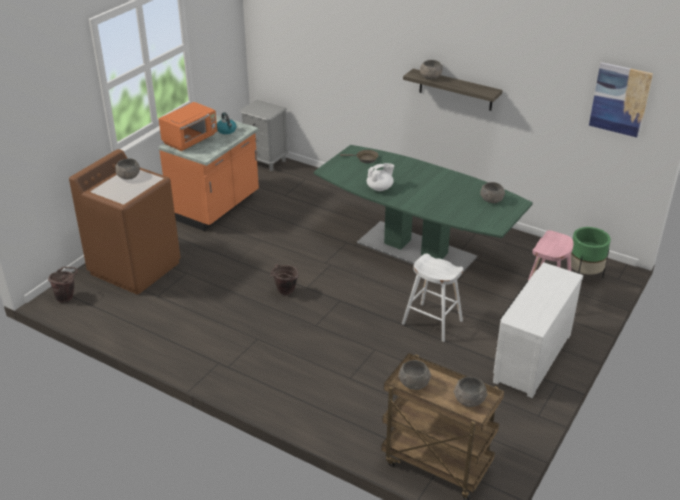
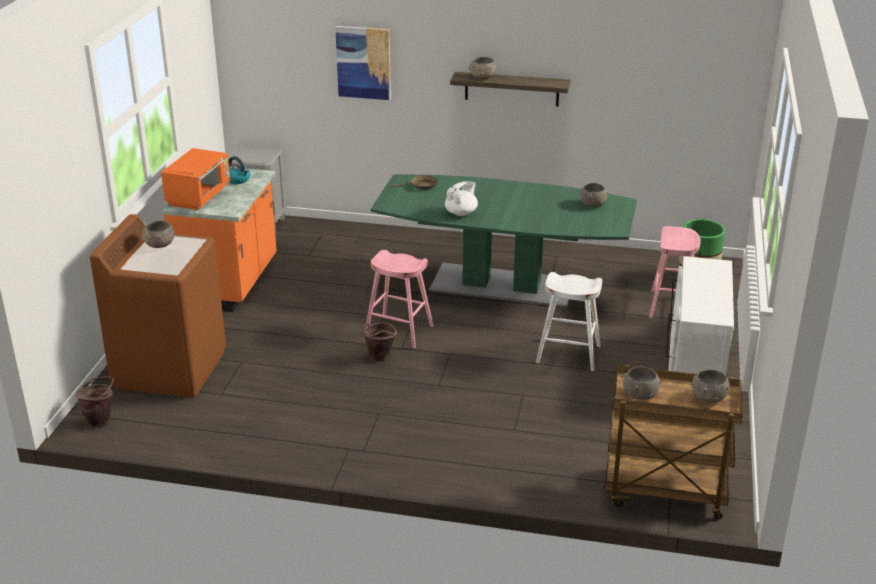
camera: 20 degrees left, 5 degrees down
(313, 273) = (399, 331): none -> pink stool
(620, 99) = (711, 68): picture -> picture (363, 62)

